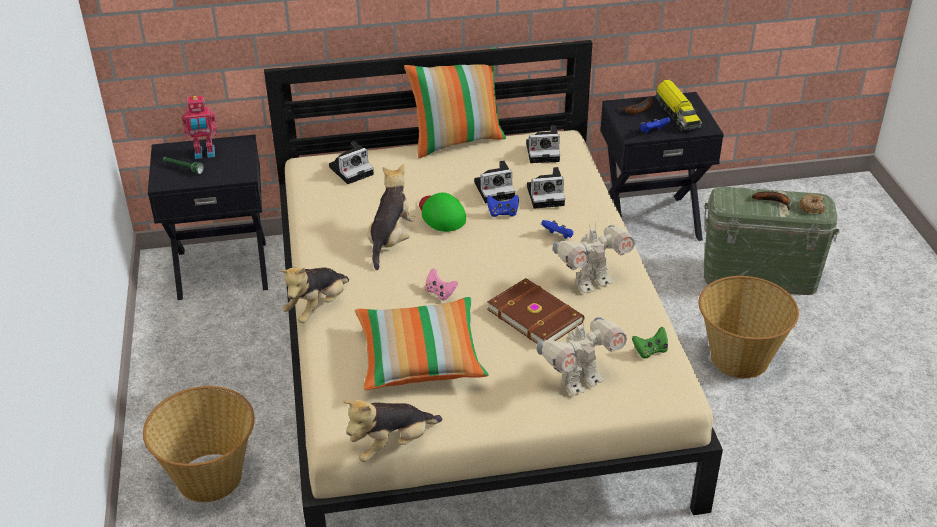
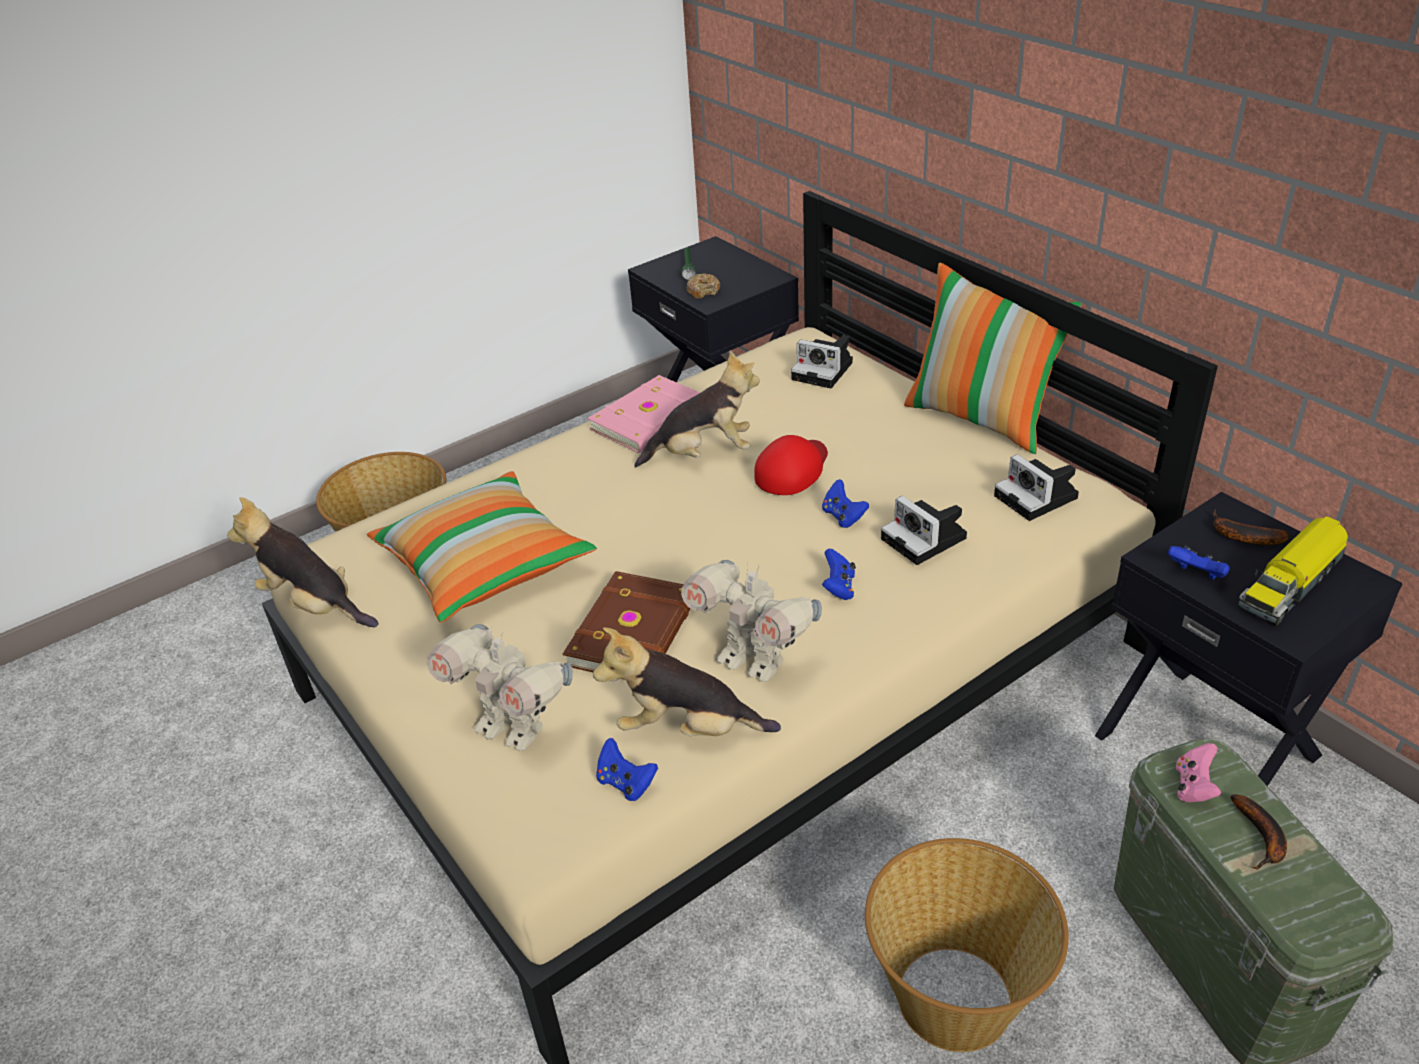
camera: 65 degrees right, 0 degrees up
(205, 154) = (727, 267): toy robot -> none
(317, 307) = (534, 455): plush toy -> plush toy (687, 729)
(331, 248) = (652, 419): none -> pink book
(440, 293) = (625, 532): pink game controller -> pink game controller (1193, 786)
(441, 214) = (792, 469): green cap -> red cap
(496, 189) = (893, 489): camera -> none
(650, 351) = (626, 783): green game controller -> blue game controller
(812, 207) = (1309, 907): donut -> donut (703, 291)

